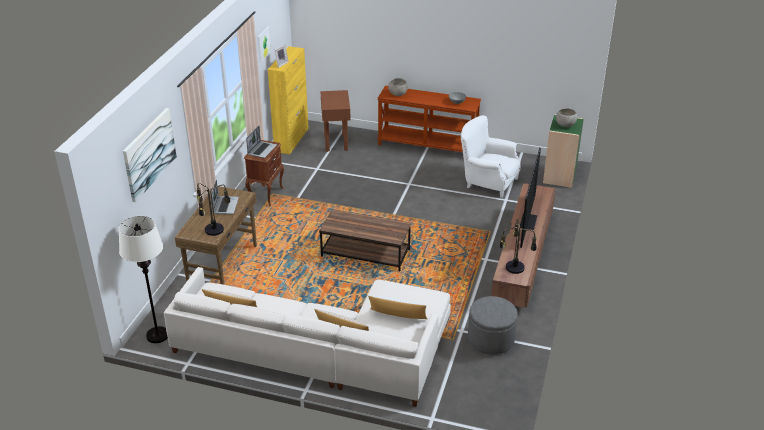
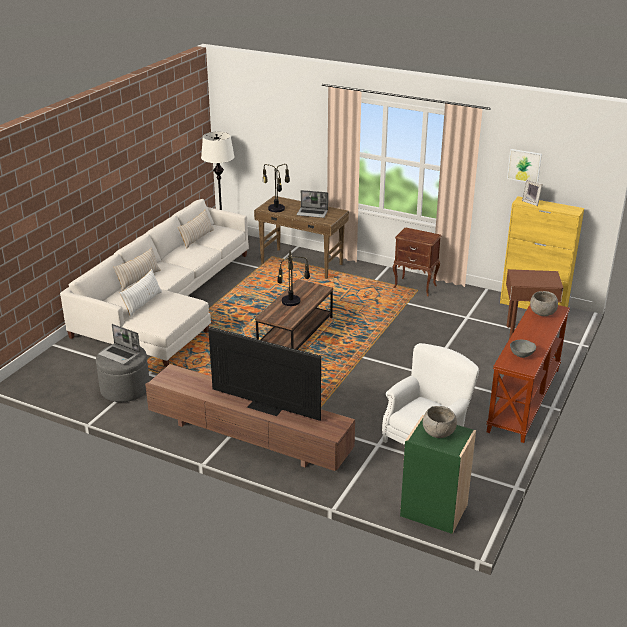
camera: 100 degrees right, 5 degrees down
(149, 153) = (284, 117): picture -> none
(262, 150) = (417, 235): laptop -> laptop (120, 354)
(515, 267) = (182, 381): table lamp -> table lamp (291, 301)

